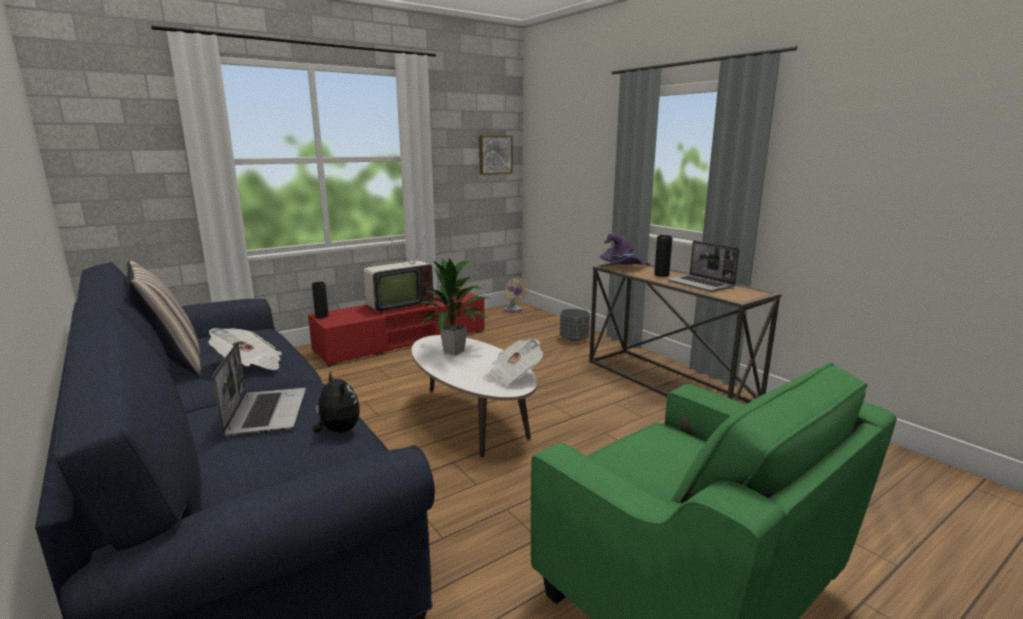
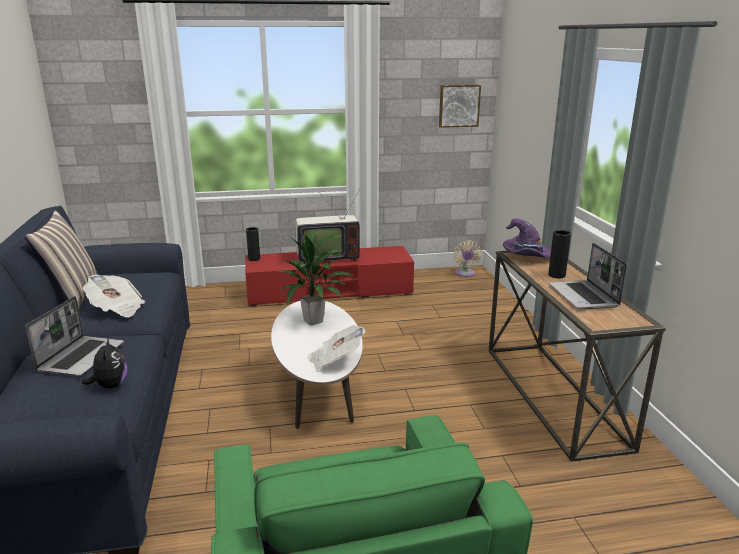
camera: 25 degrees right, 5 degrees up
(574, 339) = (497, 321): grey planter -> none

